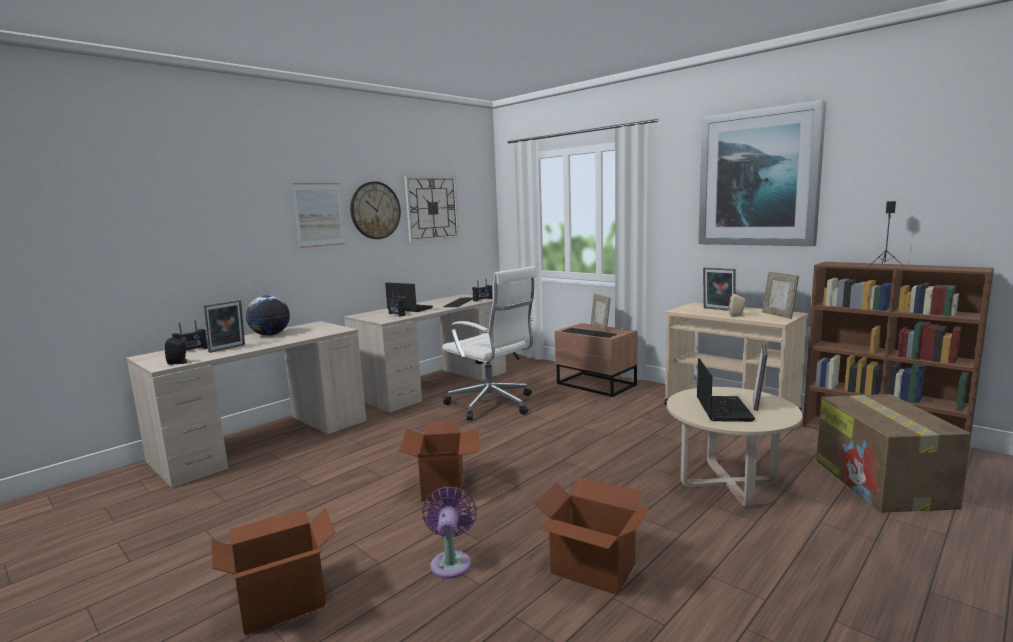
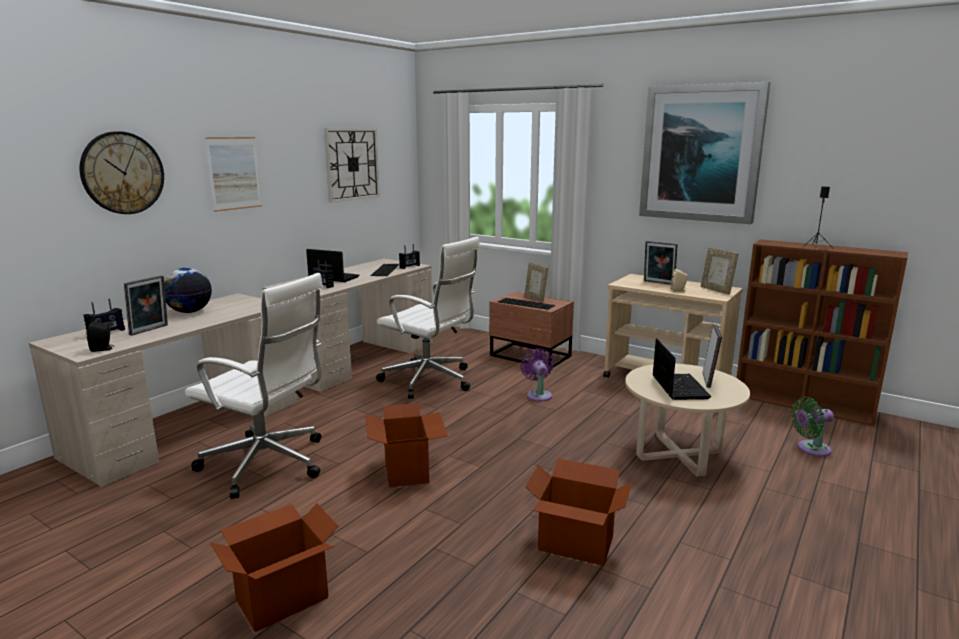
camera: 10 degrees left, 5 degrees up
(319, 475) = (267, 464): none -> white office chair
(375, 210) = (293, 167): wall clock -> wall clock (122, 173)
(451, 562) = (439, 546): purple fan -> purple fan (538, 395)
(883, 483) = (810, 449): cardboard box -> green fan

